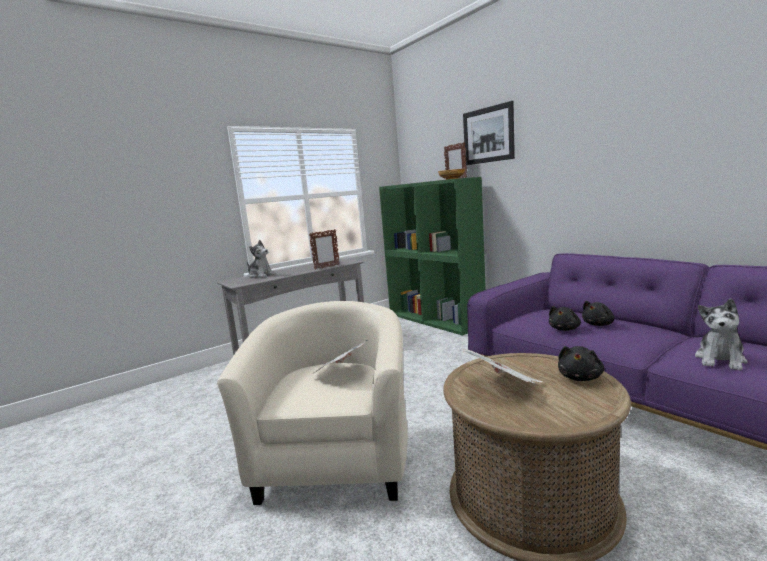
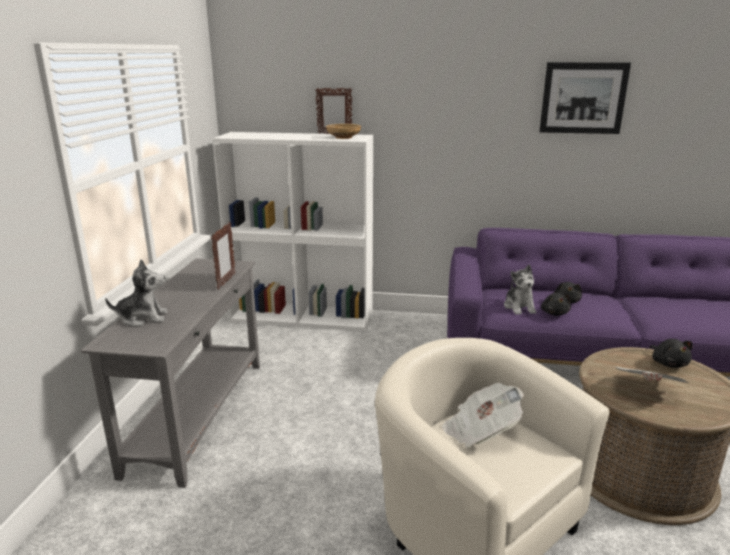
camera: 45 degrees left, 10 degrees up
(436, 319) = (303, 316): green bookcase -> white bookcase
(488, 135) = (383, 83): picture -> picture (583, 98)
(720, 359) = (678, 318): plush toy -> plush toy (519, 307)

